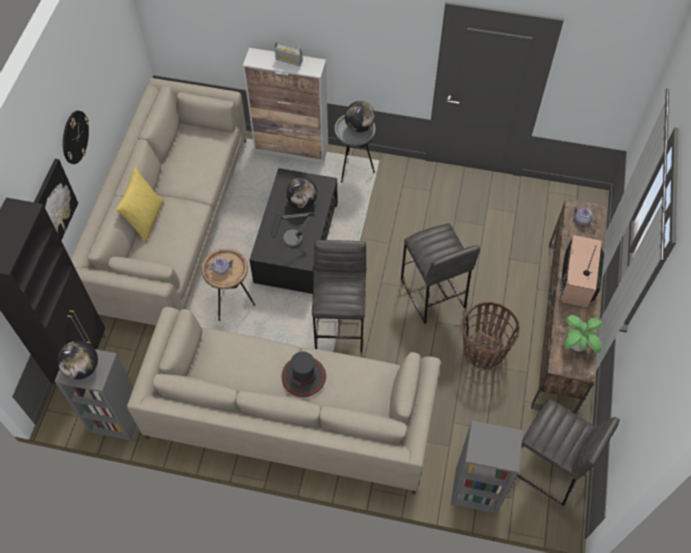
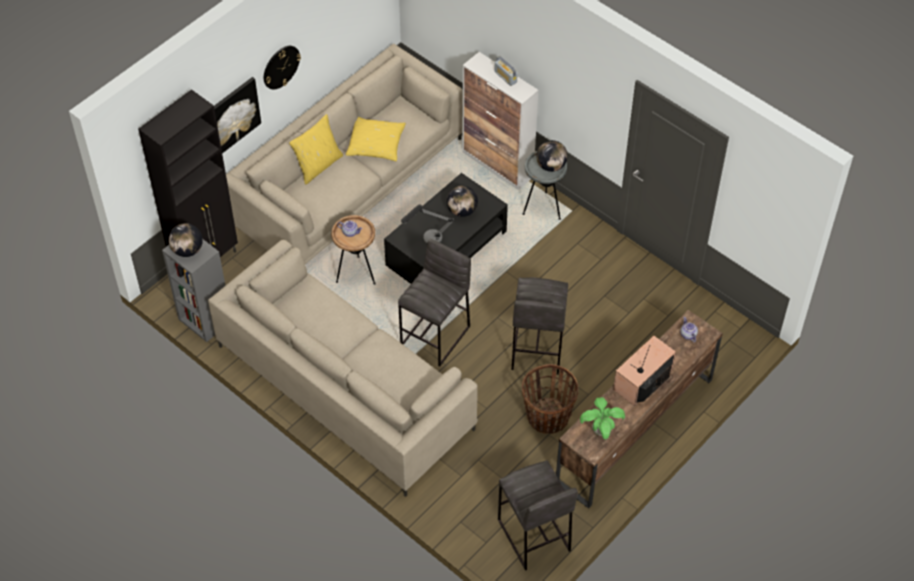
camera: 30 degrees right, 5 degrees down
(187, 176) = (376, 144): none -> yellow pillow
(304, 376) = (363, 350): hat -> none
(475, 490) = (458, 520): grey bookcase -> none

